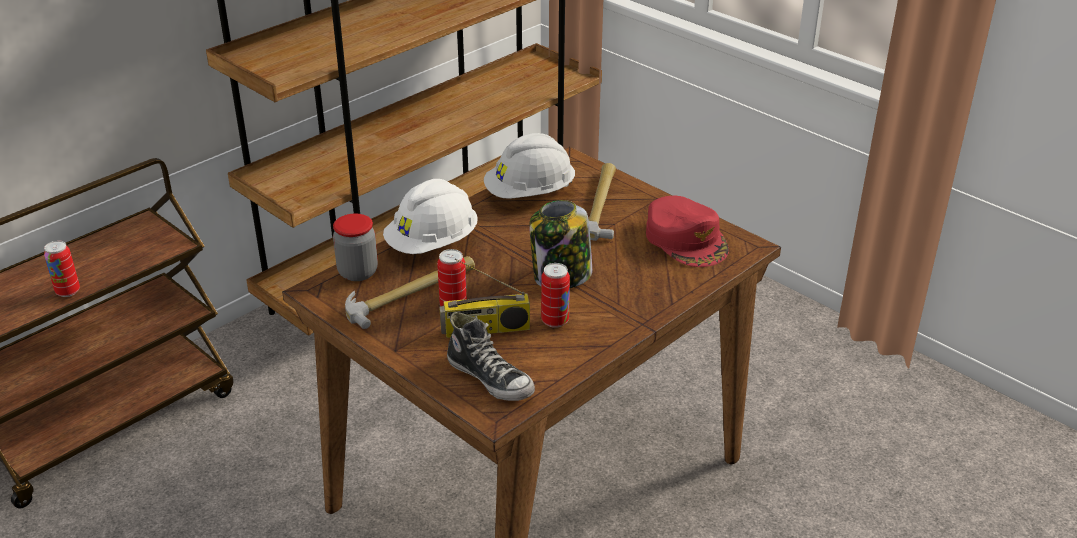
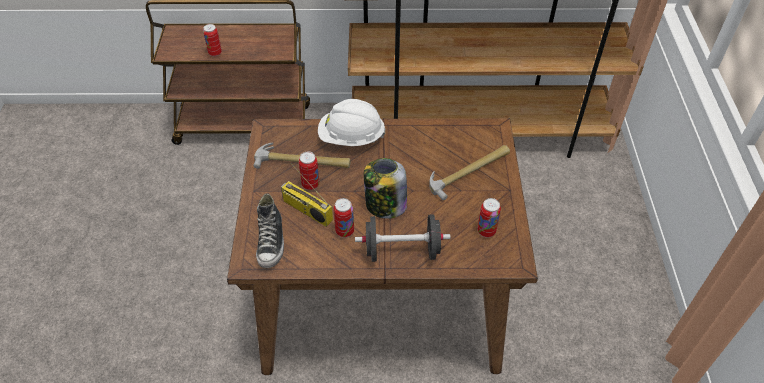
camera: 45 degrees right, 15 degrees up
(358, 272) = (296, 131): jar -> none
(530, 194) = (442, 138): white hard hat -> none
(636, 300) = (402, 251): none -> black dumbbell
(686, 239) = (486, 231): red cap -> can

